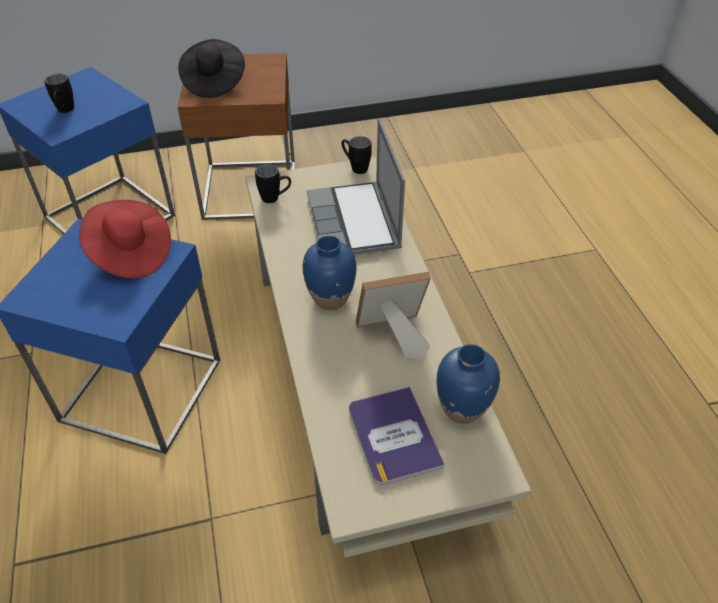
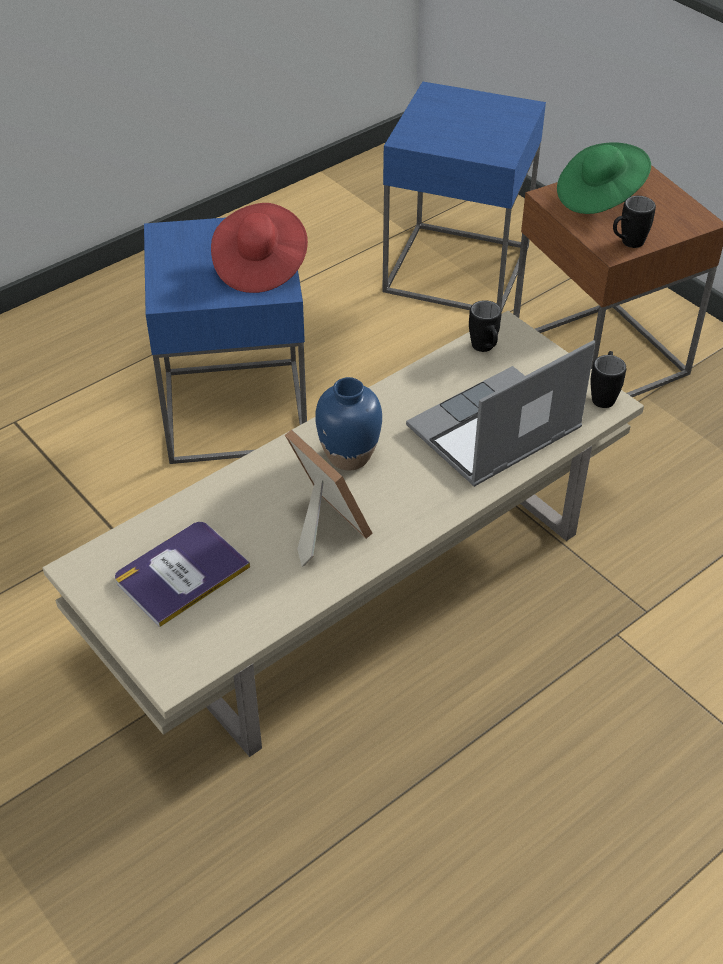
camera: 65 degrees right, 0 degrees up
(65, 111) = (447, 125): black mug -> black mug (627, 244)
(213, 82) = (599, 196): black hat -> green hat
(462, 408) = (247, 621): blue vase -> none

